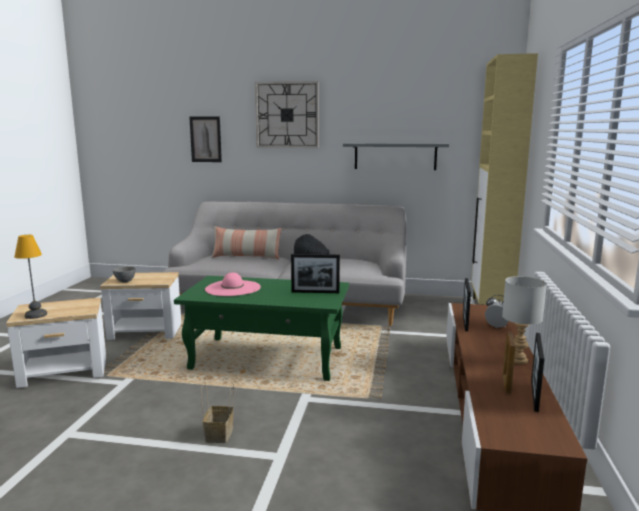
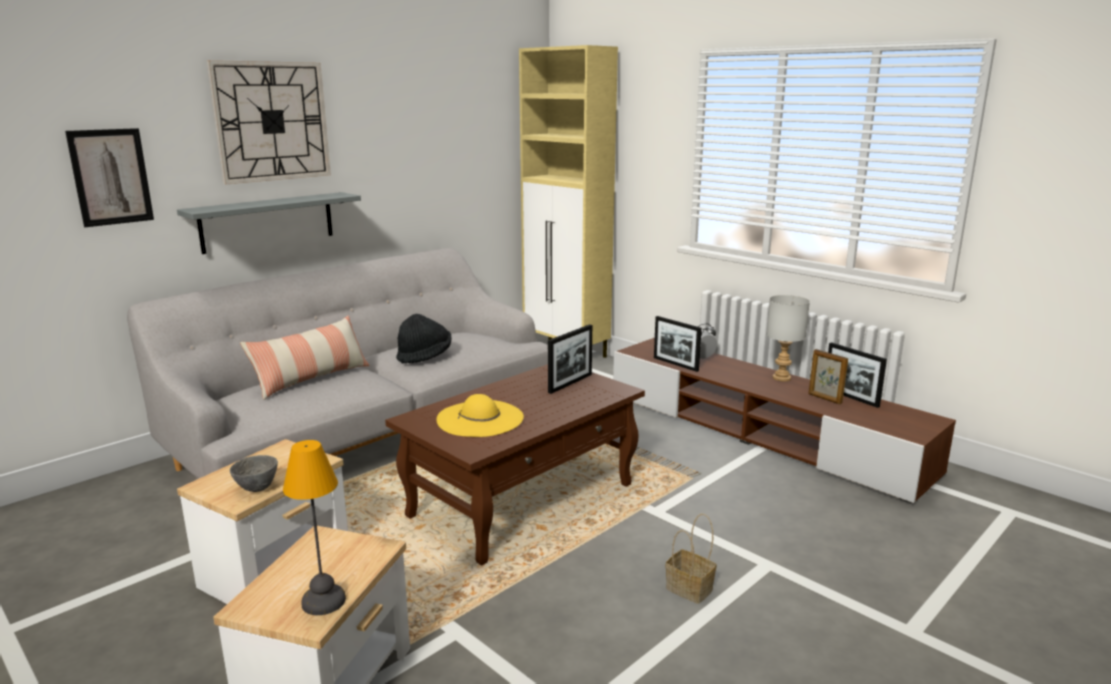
camera: 55 degrees left, 5 degrees up
(233, 288) = (480, 418): pink hat -> yellow hat
(268, 358) = (523, 499): green coffee table -> brown coffee table
(395, 156) = (431, 177): grey shelf -> grey shelf (268, 222)

